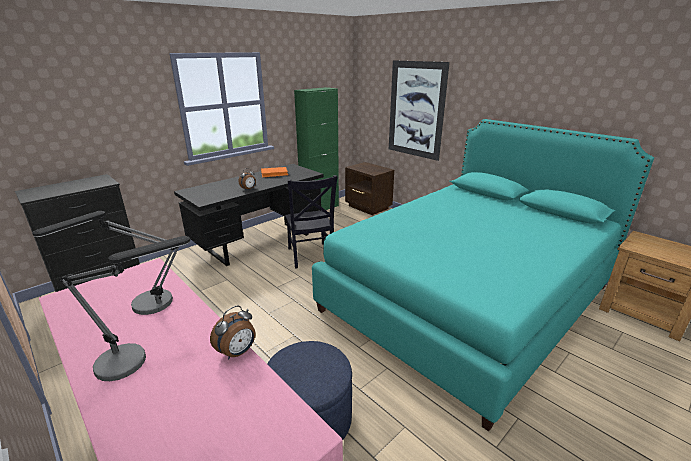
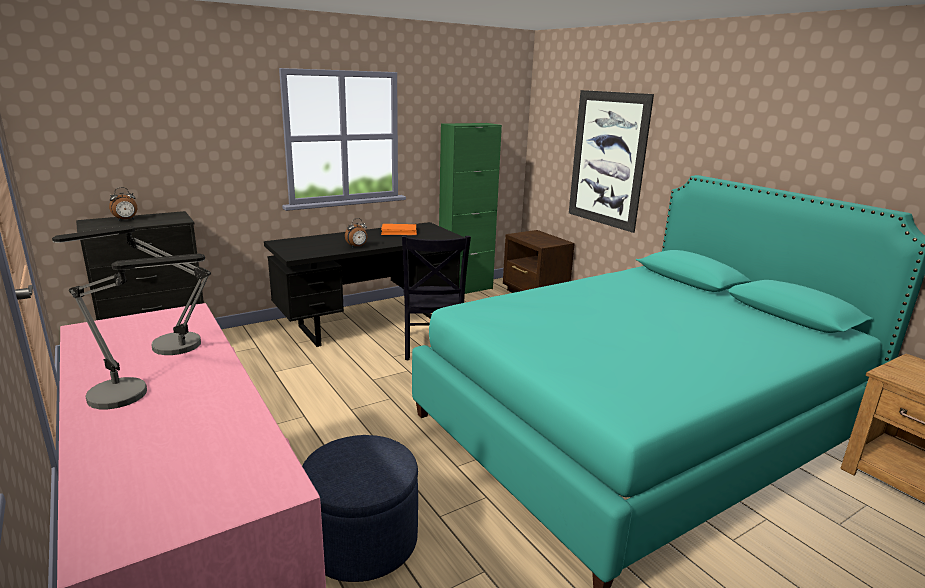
camera: 10 degrees right, 5 degrees down
(237, 352) = (246, 403): alarm clock -> alarm clock (126, 220)

